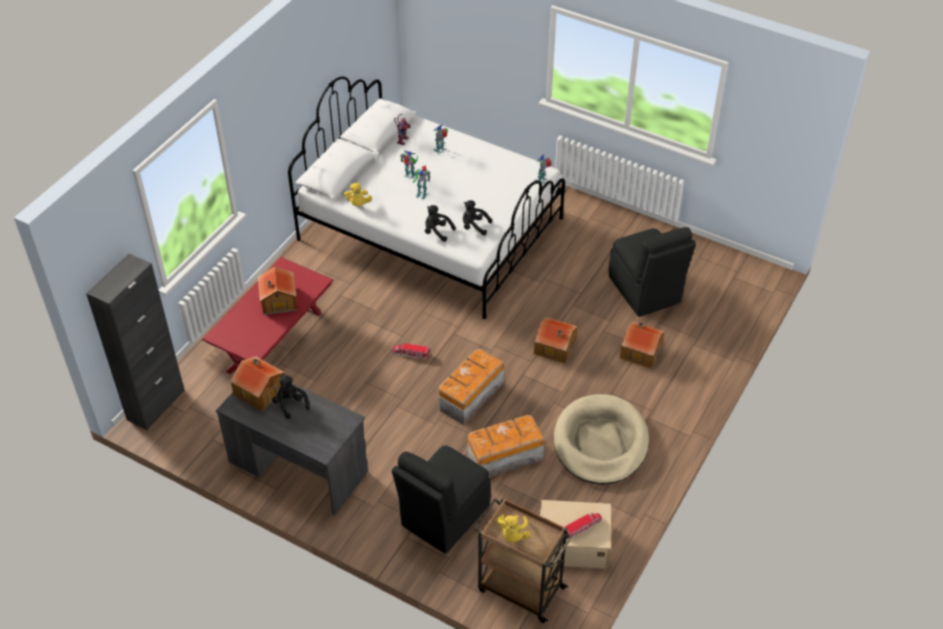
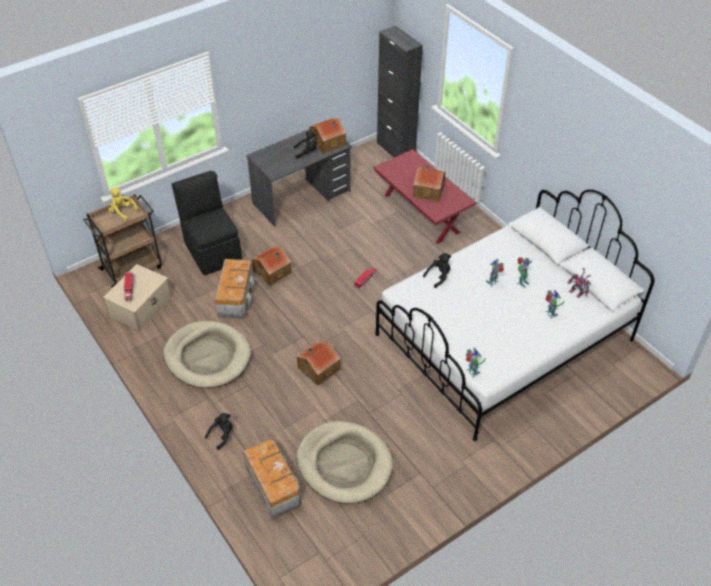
camera: 115 degrees right, 0 degrees up
(358, 203) = (499, 240): yellow plush toy -> none
(470, 397) = (302, 298): storage box -> storage box (273, 485)
(474, 226) = (432, 302): black plush toy -> black plush toy (222, 435)
(640, 351) = (277, 426): toy house -> toy house (273, 272)
(645, 291) = (344, 464): black chair -> beige dog bed

